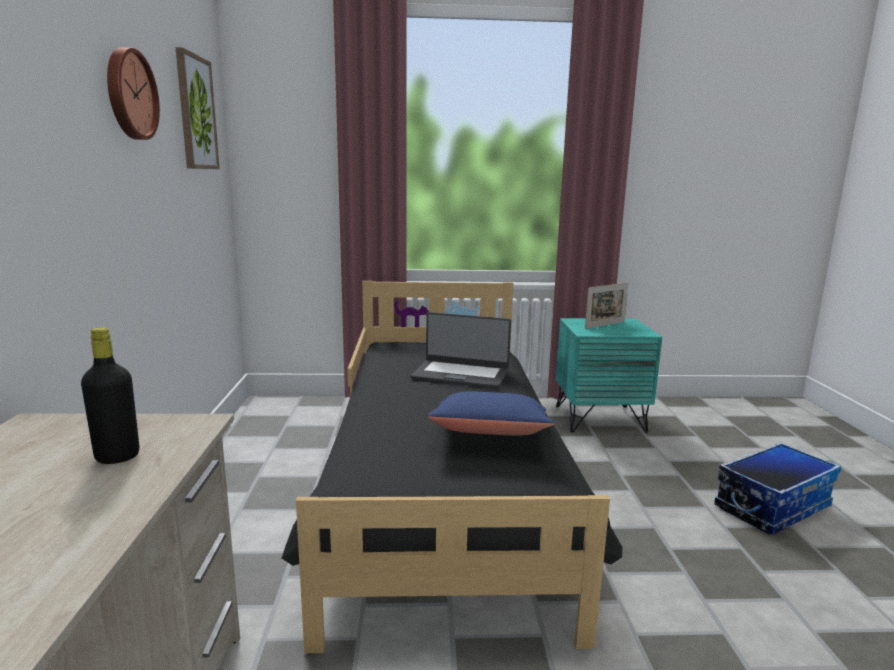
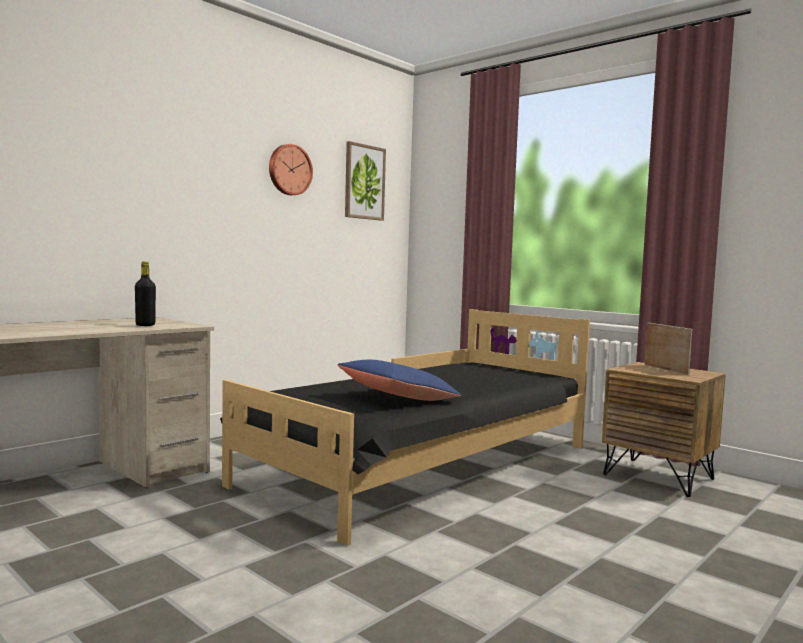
camera: 45 degrees right, 10 degrees down
(461, 374) = (472, 379): laptop -> none
(599, 418) = (659, 477): turquoise nightstand -> brown nightstand
(605, 325) = (665, 369): picture frame -> picture frame turned 120 degrees counterclockwise
(771, 506) = (693, 569): storage box -> none

